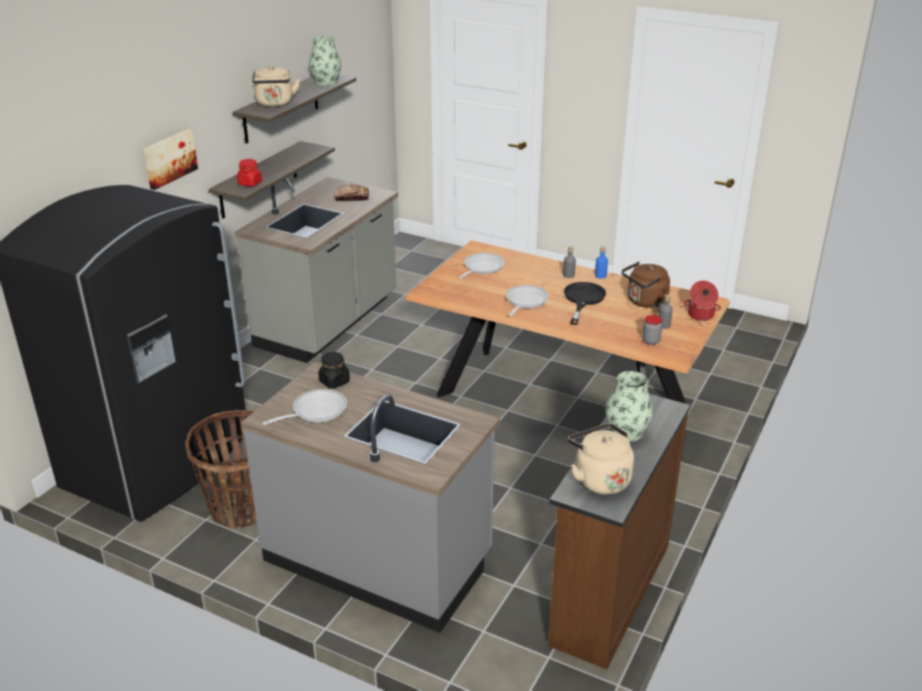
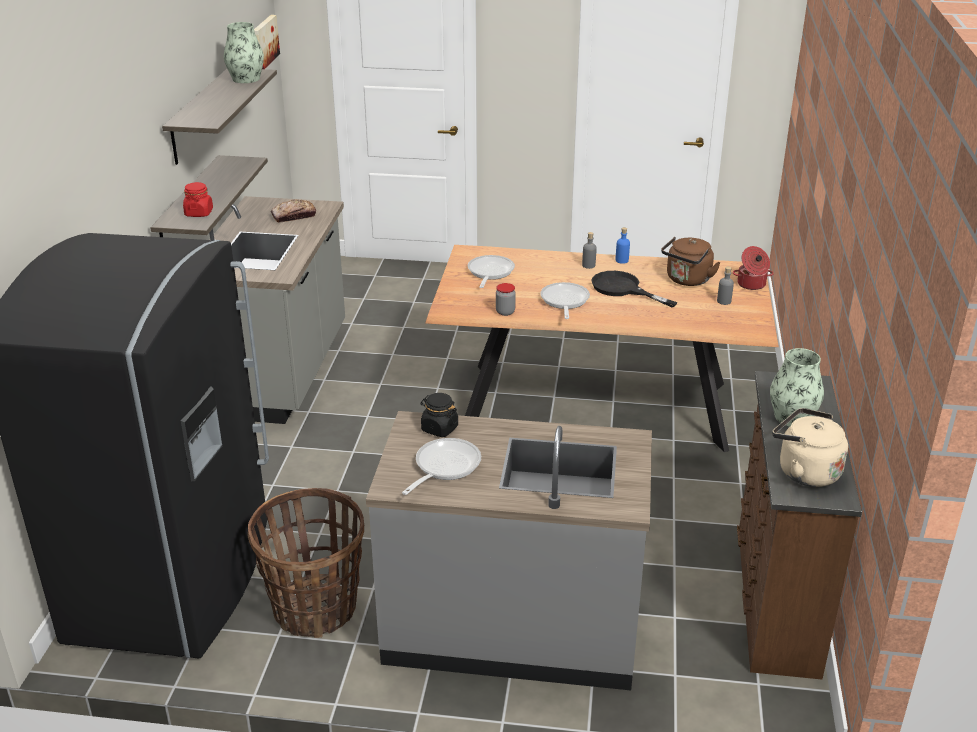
camera: 20 degrees left, 0 degrees up
(169, 158) = (115, 193): picture -> picture (263, 42)
(275, 104) = (208, 111): beige kettle -> none
(582, 300) = (623, 289): black frying pan -> black frying pan turned 45 degrees counterclockwise
(650, 341) = (723, 320): jar -> jar (505, 312)

